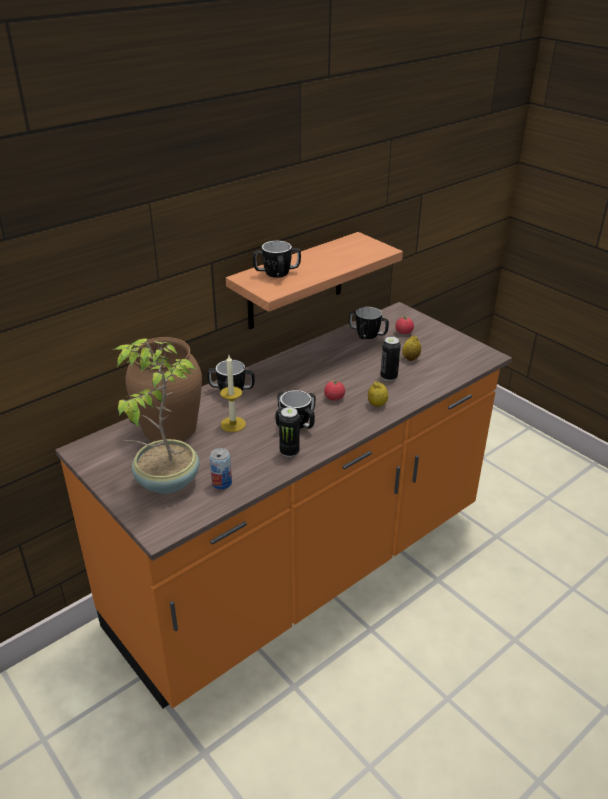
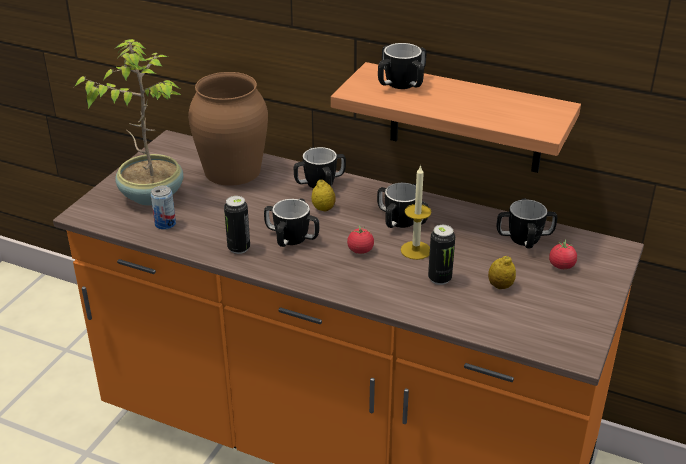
camera: 65 degrees right, 0 degrees up
(233, 424) = (262, 202): candle -> candle (415, 250)
(311, 371) = (401, 221): none -> mug
(377, 404) = (371, 284): lemon -> lemon (323, 209)

